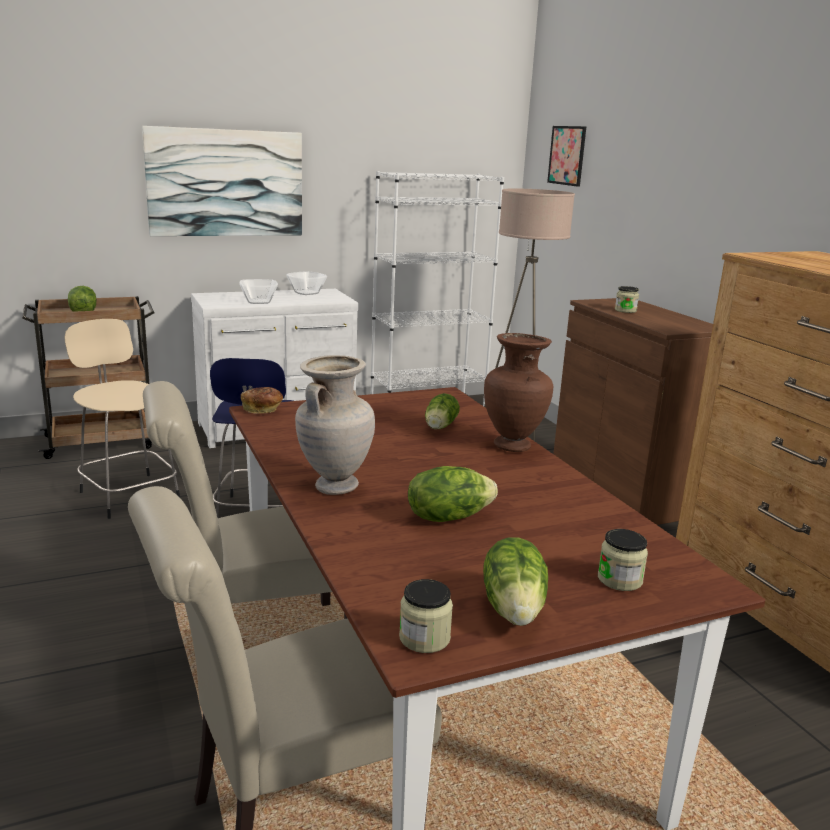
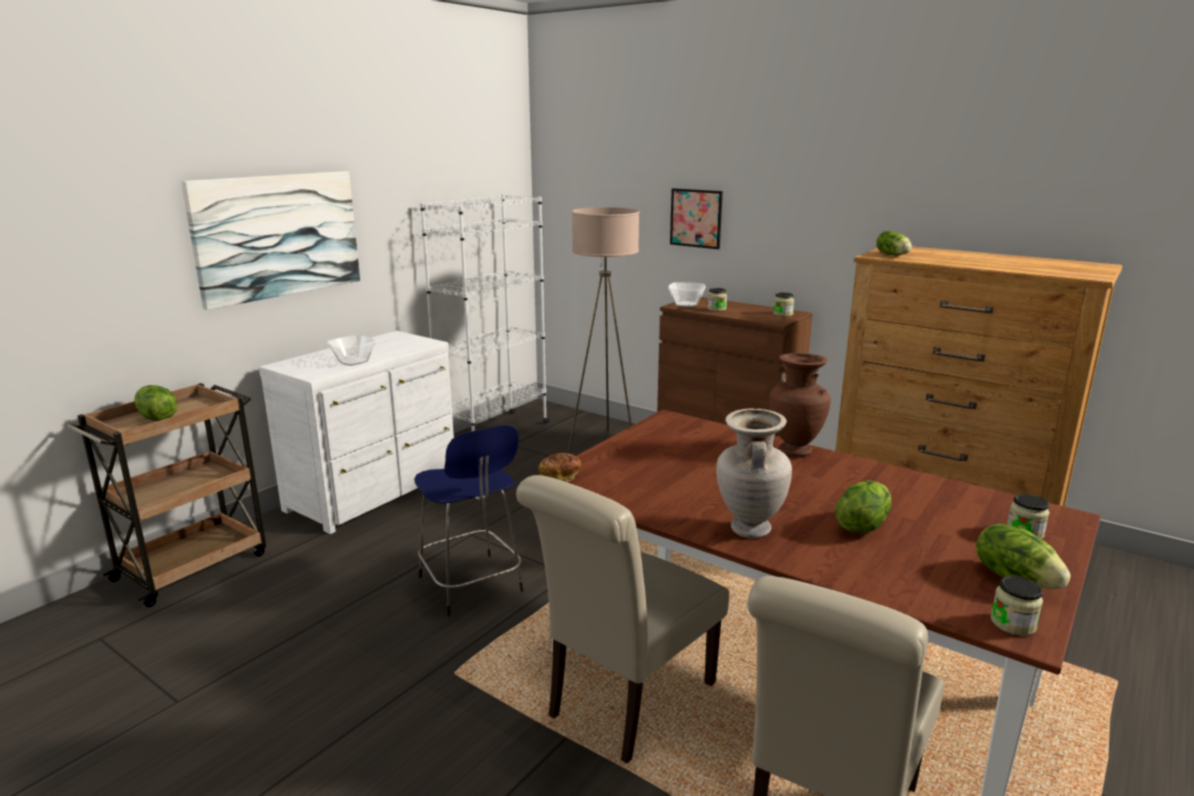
camera: 30 degrees left, 0 degrees up
(128, 494) = (306, 612): beige stool -> none
(306, 293) = (380, 341): bowl -> bowl (686, 304)
(439, 427) = (720, 450): lettuce -> lettuce (893, 255)
(567, 155) = (591, 171): picture -> picture (696, 218)
(691, 325) = (783, 314): none -> jar

